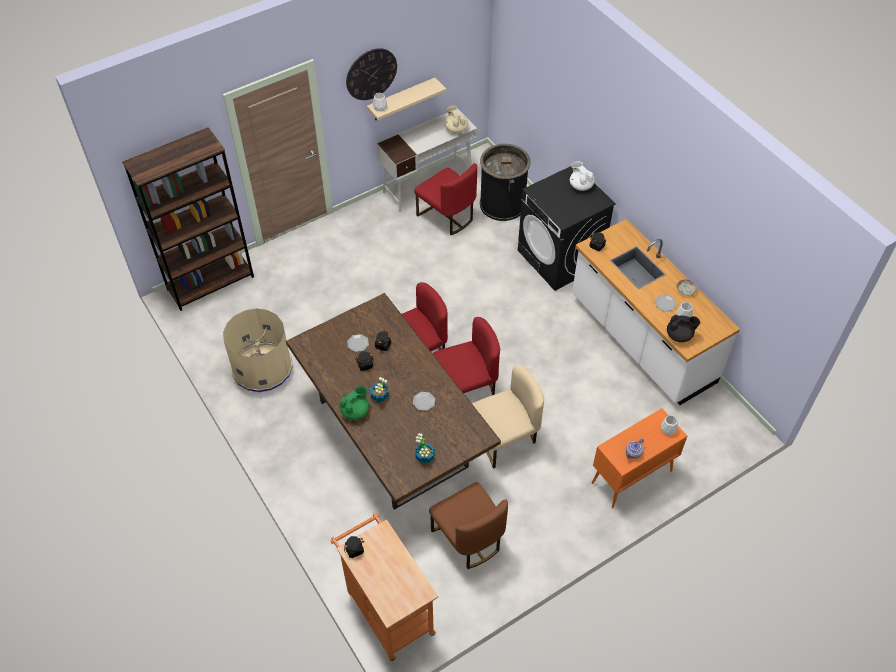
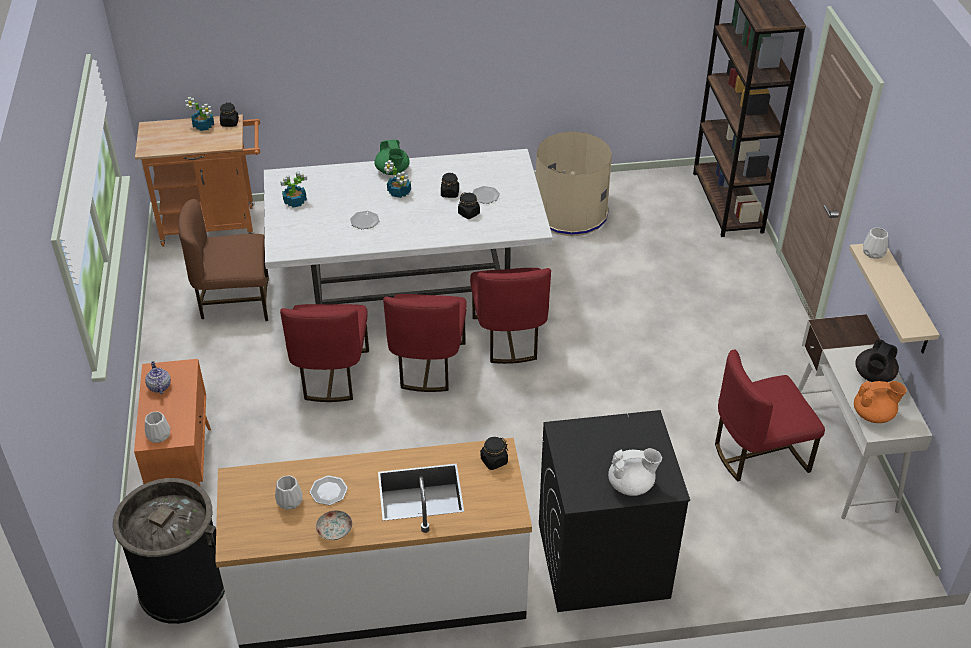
camera: 115 degrees right, 10 degrees down
(368, 567) = (204, 126): none -> potted plant
(371, 74) = (903, 201): wall clock -> none
(393, 435) = (407, 285): brown dining table -> white dining table
(456, 128) = (873, 415): beige teapot -> orange teapot
(502, 204) = (761, 534): black trash can -> black trash can (182, 585)
(505, 439) = (331, 375): beige chair -> red chair
(679, 335) = (262, 479): black teapot -> black teapot (873, 376)

